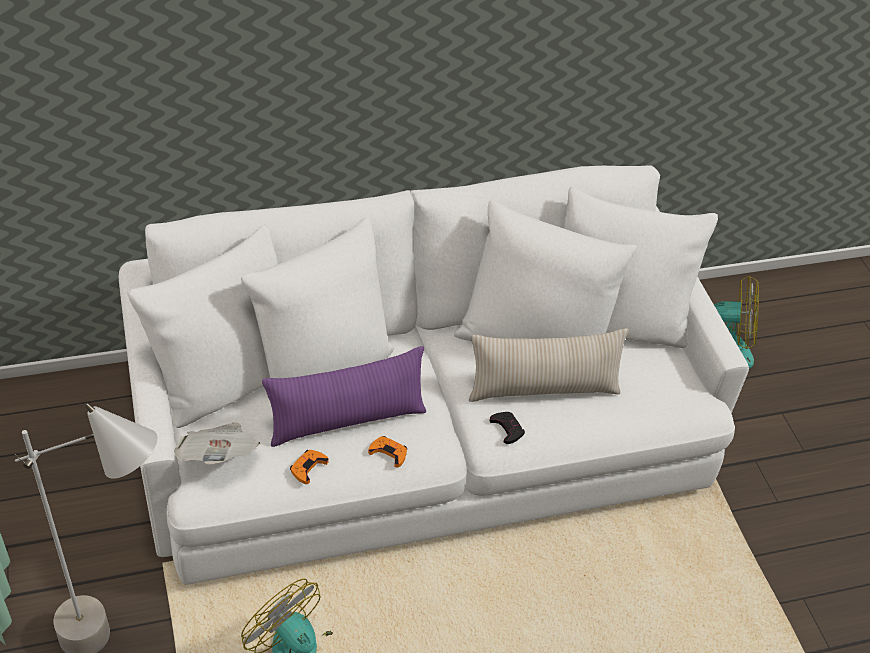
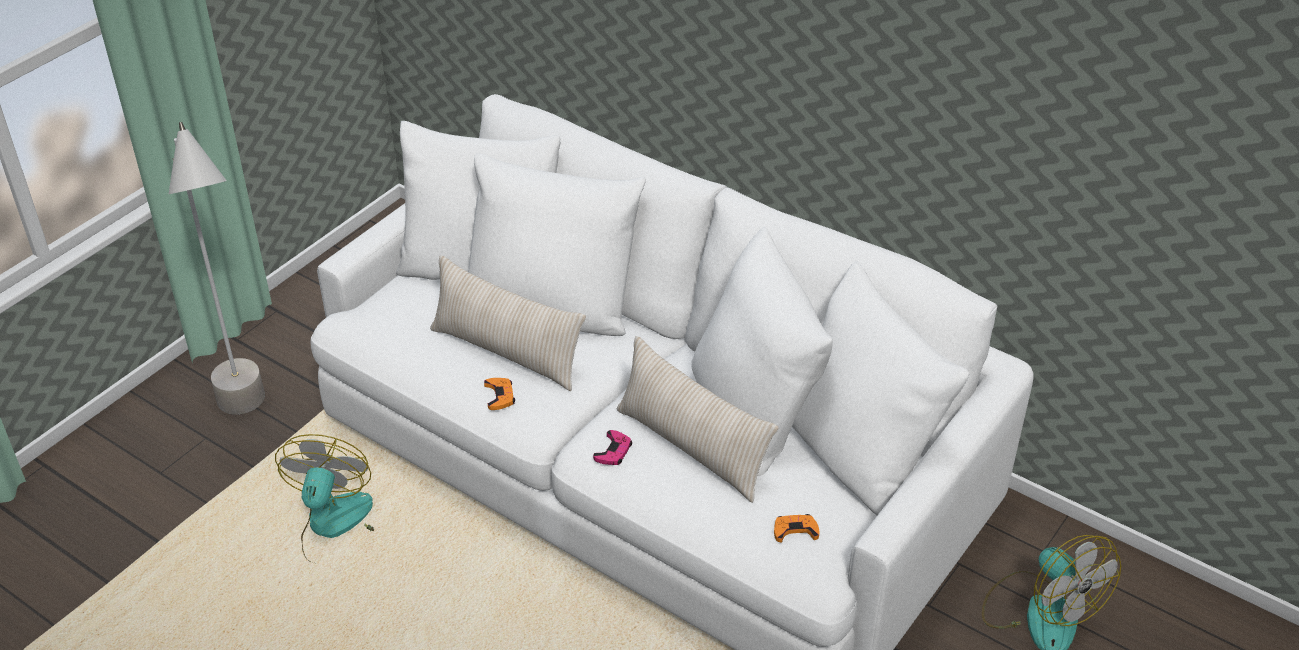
camera: 55 degrees right, 5 degrees down
(219, 456) = (390, 310): newspaper -> none
(308, 467) = (432, 361): orange game controller -> orange game controller (795, 530)
(347, 420) = (507, 352): purple pillow -> beige pillow
(507, 429) = (613, 451): black game controller -> pink game controller

